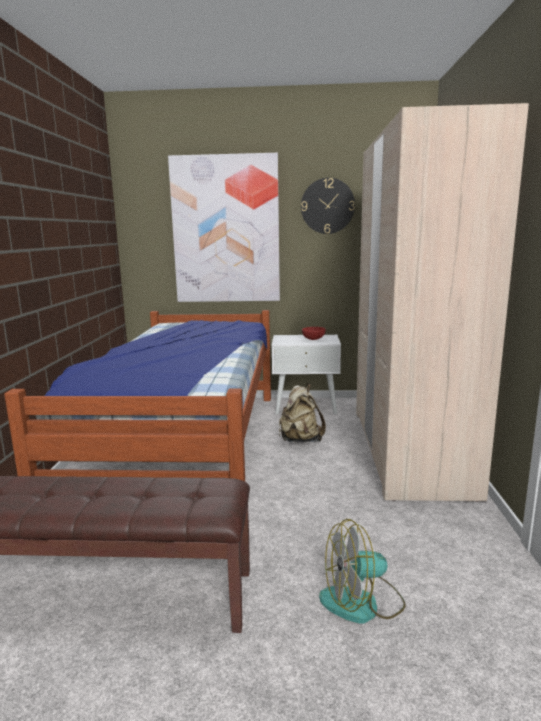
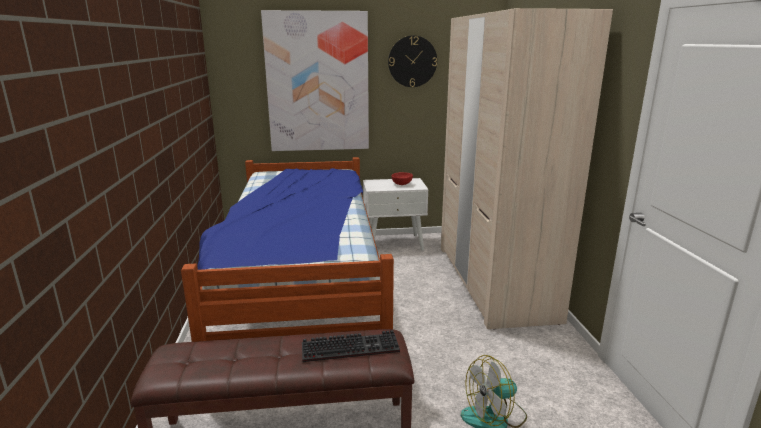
camera: 10 degrees left, 5 degrees up
(177, 493) = (351, 347): none -> keyboard
(300, 440) = (400, 278): beige backpack -> none

